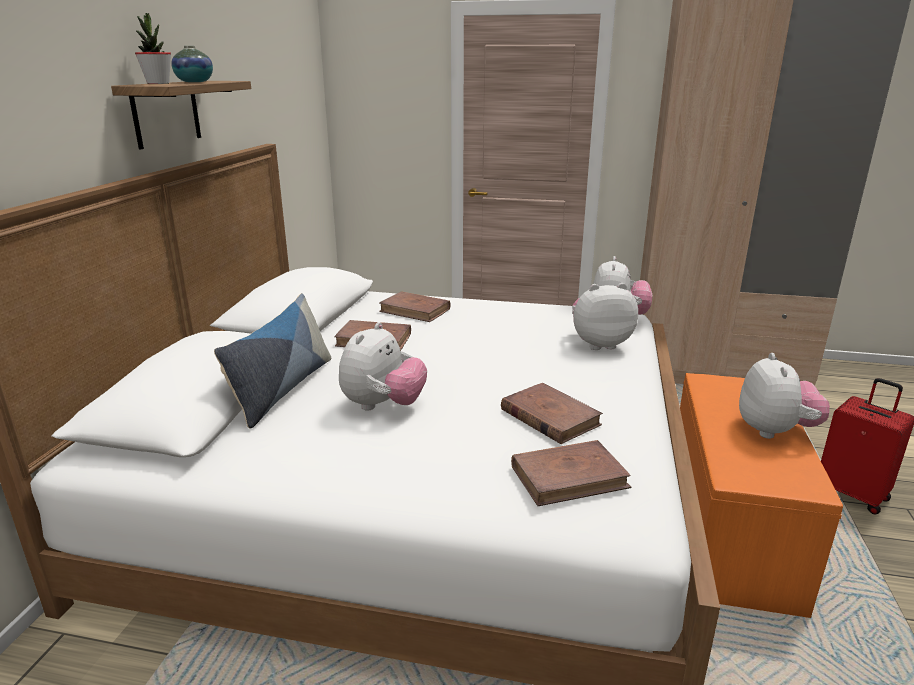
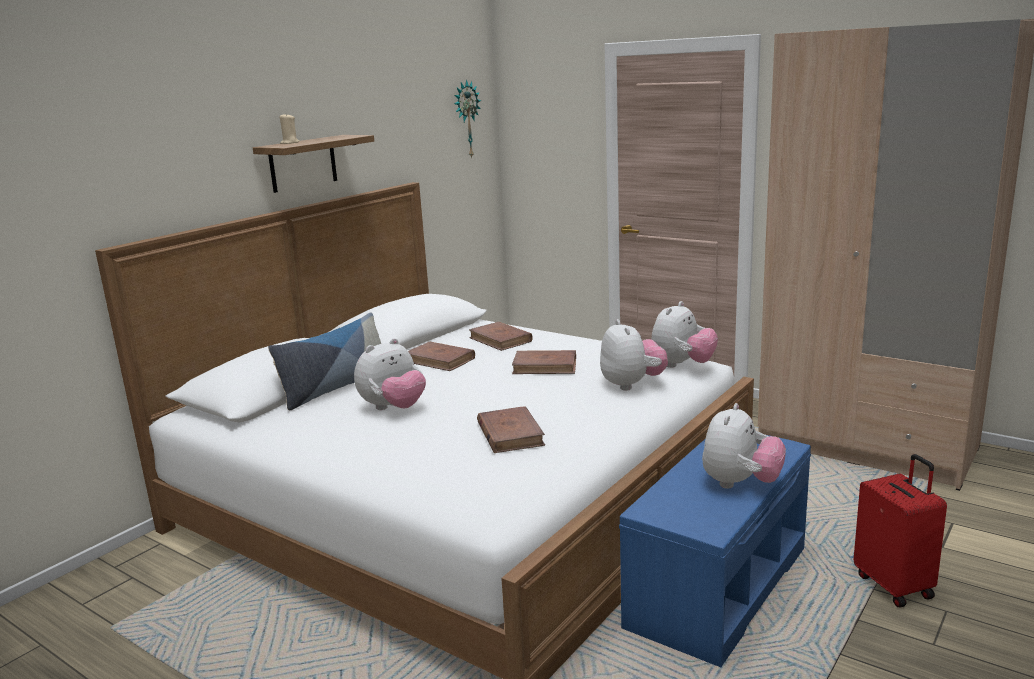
camera: 25 degrees right, 5 degrees down
(158, 83) = (289, 143): potted plant -> beige candle
(194, 82) = (323, 139): vase -> none
(302, 77) = (466, 119): none -> wall clock
(569, 477) = (473, 475): brown book -> brown book (545, 366)
(599, 344) = (632, 384): plush toy -> plush toy turned 60 degrees clockwise
(727, 528) = (717, 585): orange bench -> blue bench

